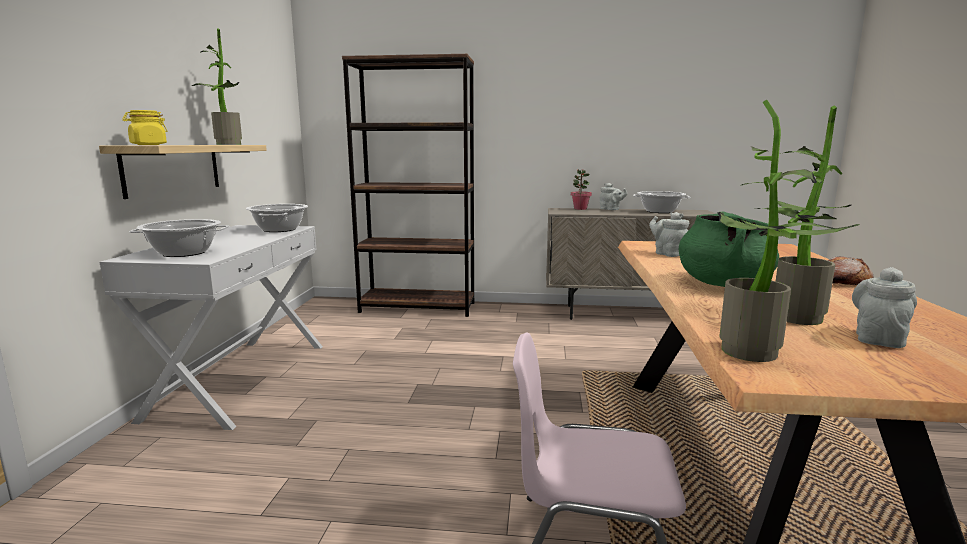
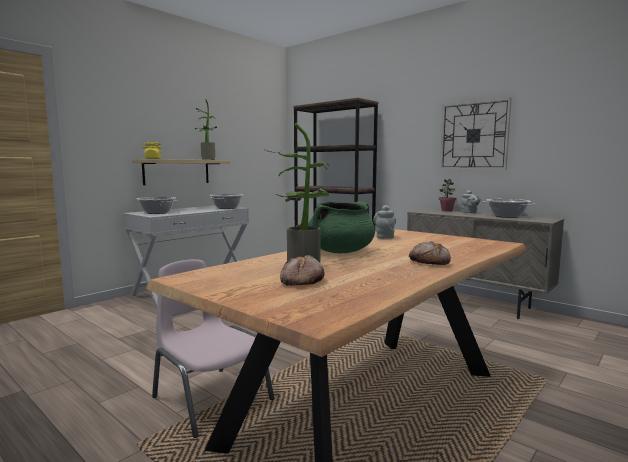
camera: 35 degrees right, 5 degrees down
(607, 116) = (473, 135): none -> wall clock
(758, 352) = (215, 272): potted plant -> none
(878, 338) = (301, 281): grey teapot -> bread

